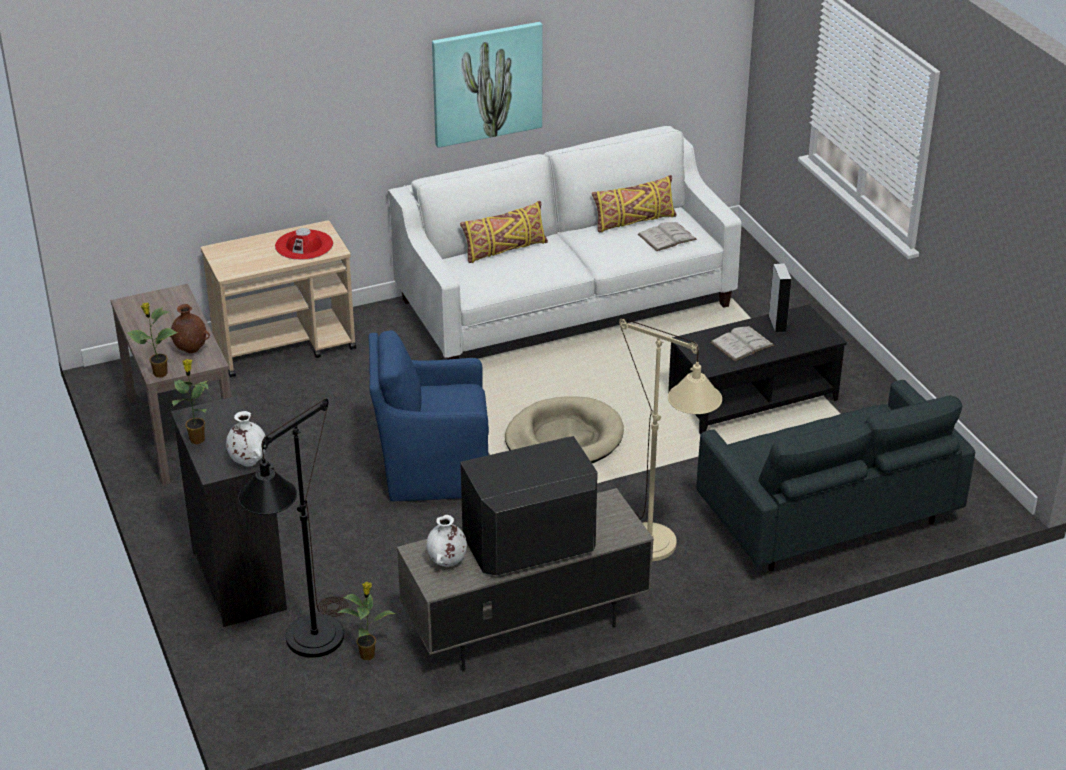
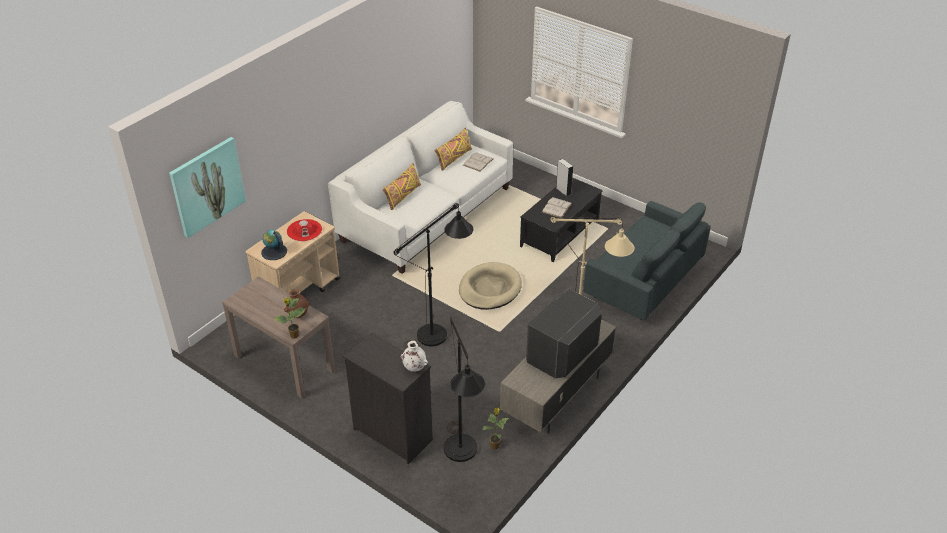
camera: 30 degrees left, 5 degrees up
(197, 438) = (373, 366): potted plant -> none
(237, 259) = (274, 252): none -> globe
(431, 470) = (439, 332): blue armchair -> black floor lamp
(447, 563) = (533, 380): white vase -> none
(486, 83) = (366, 105): picture -> picture (207, 186)

